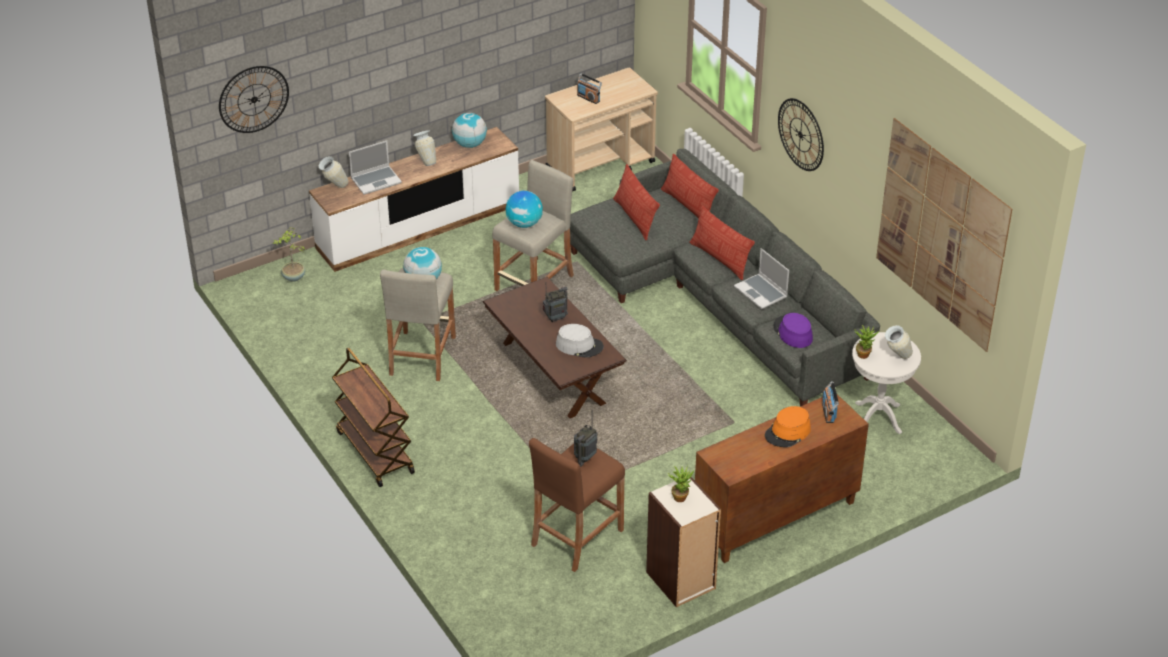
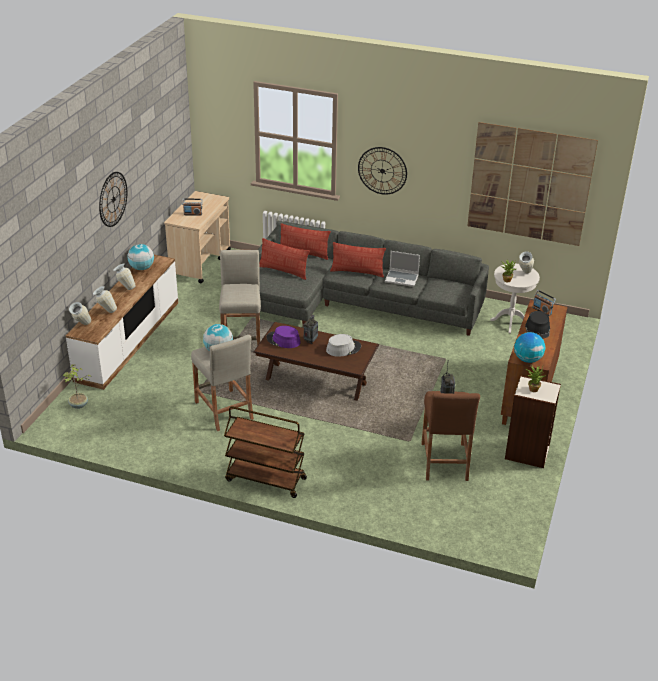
camera: 40 degrees left, 5 degrees down
(254, 99) = (29, 268): wall clock -> wall clock (113, 199)
(376, 180) = (106, 311): laptop -> vase
(524, 224) = (238, 294): globe -> globe (527, 359)
(788, 432) = (537, 329): orange hat -> black hat
(792, 333) = (444, 290): purple hat -> purple hat (283, 340)

